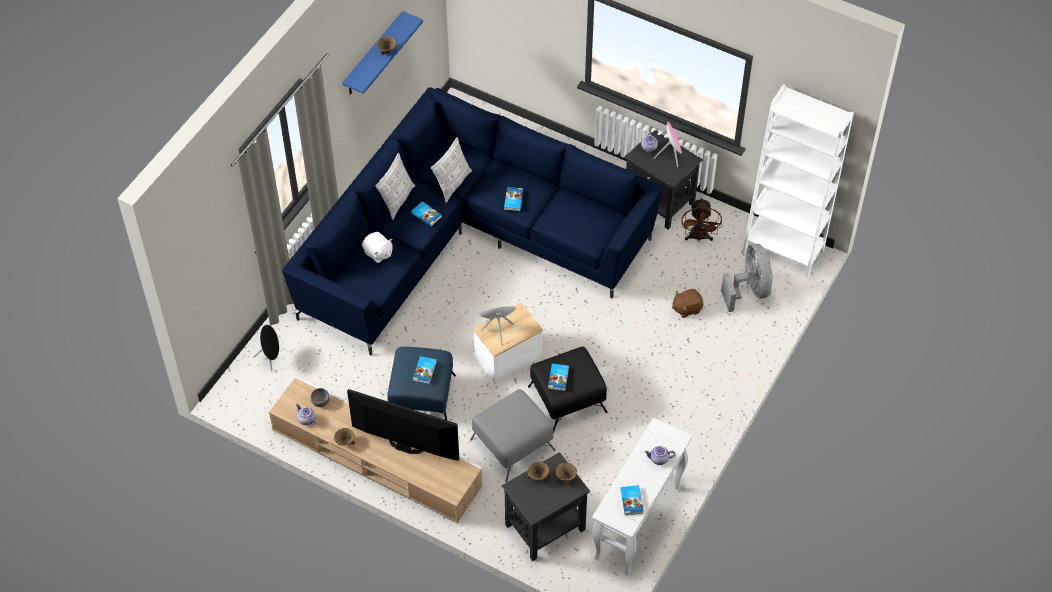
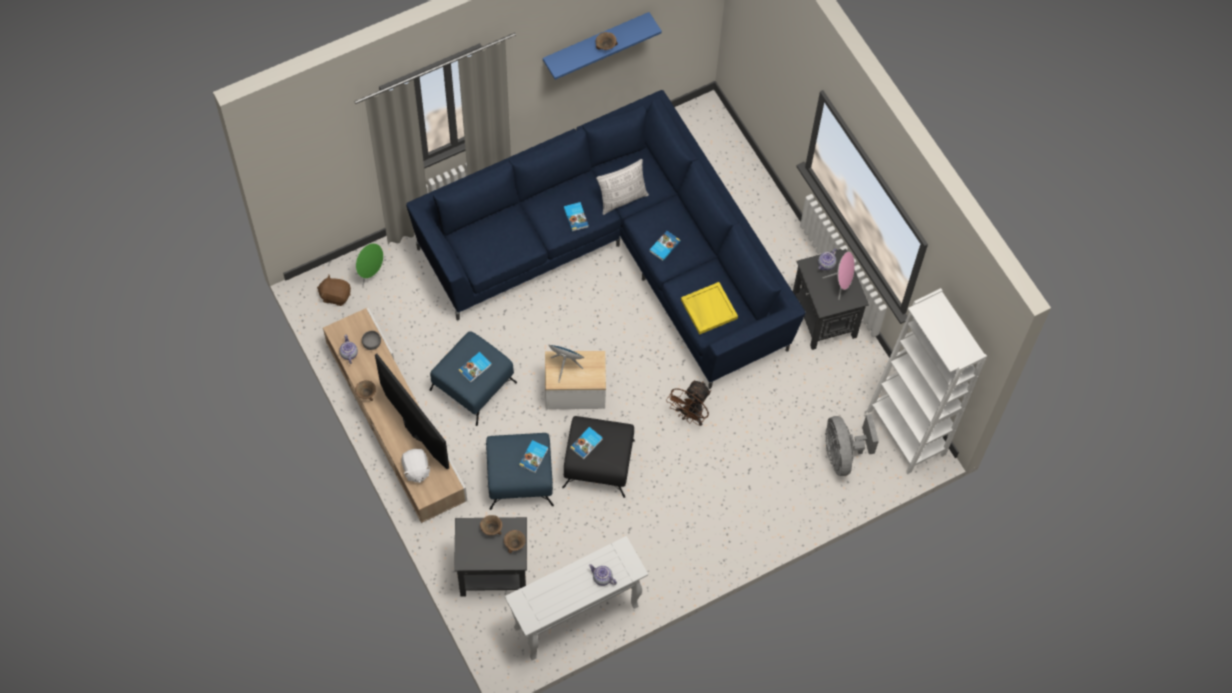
camera: 30 degrees right, 10 degrees up
(270, 358) = (370, 273): black speaker -> green speaker
(378, 253) = (507, 231): white plush toy -> white plush toy (416, 470)
(397, 200) = (560, 188): pillow -> none
(512, 445) = (519, 478): grey ottoman -> blue ottoman
(582, 226) = (708, 309): none -> yellow tray
(632, 501) = (550, 602): book -> book (534, 457)
(687, 308) = (771, 438): brown plush toy -> brown plush toy (335, 295)
(698, 238) = (834, 374): brown fan -> brown fan (690, 415)
(749, 290) = (843, 454): grey fan -> grey fan turned 150 degrees clockwise

